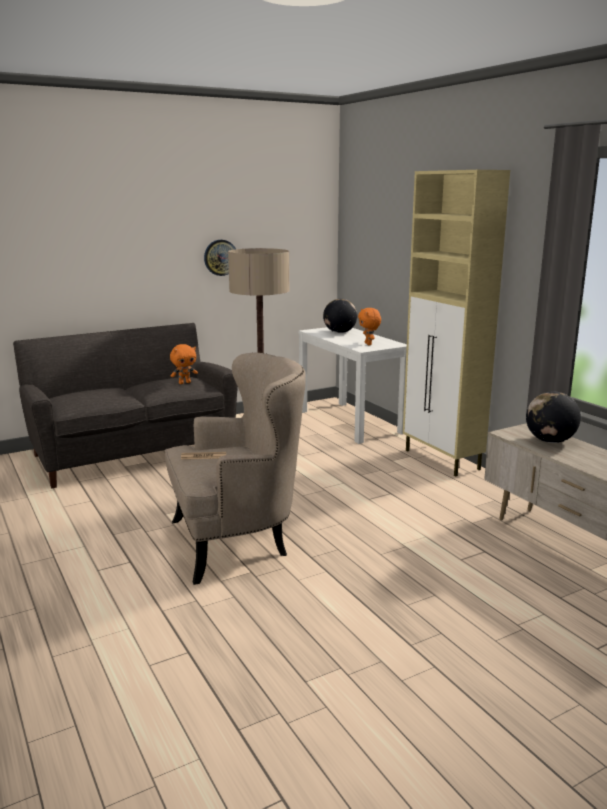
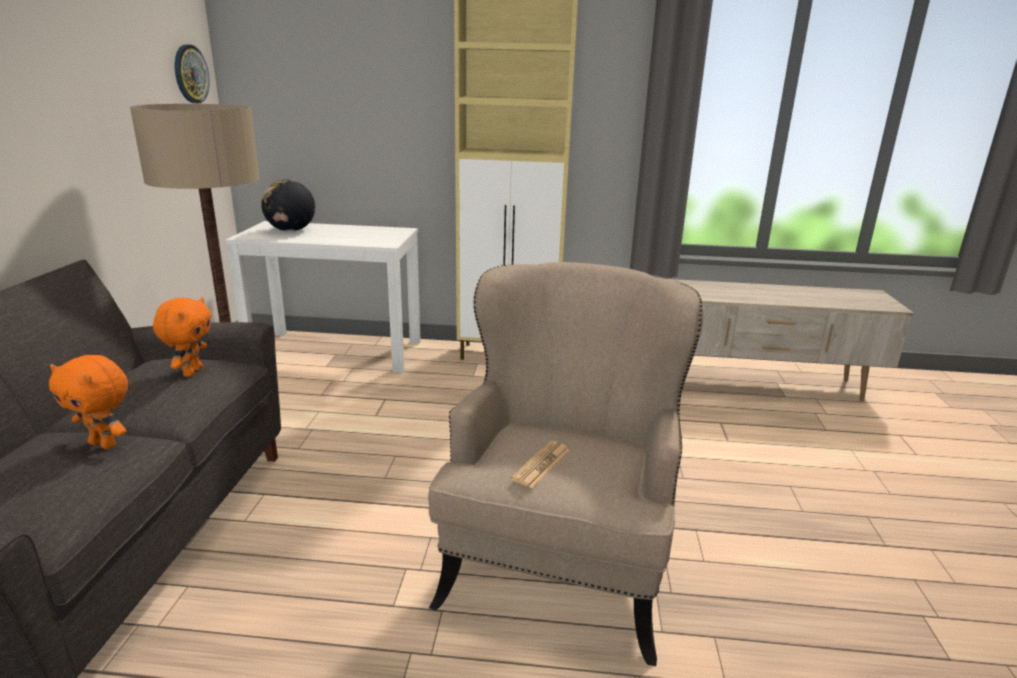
camera: 55 degrees left, 5 degrees up
(220, 257) = (85, 125): wall clock -> wall clock (190, 74)
(369, 344) = (372, 236): orange plush toy -> orange plush toy (105, 444)
(549, 441) = (709, 289): globe -> none

